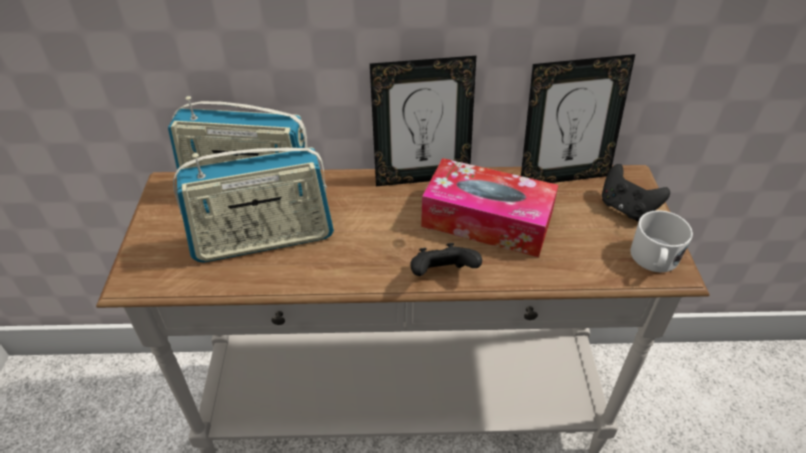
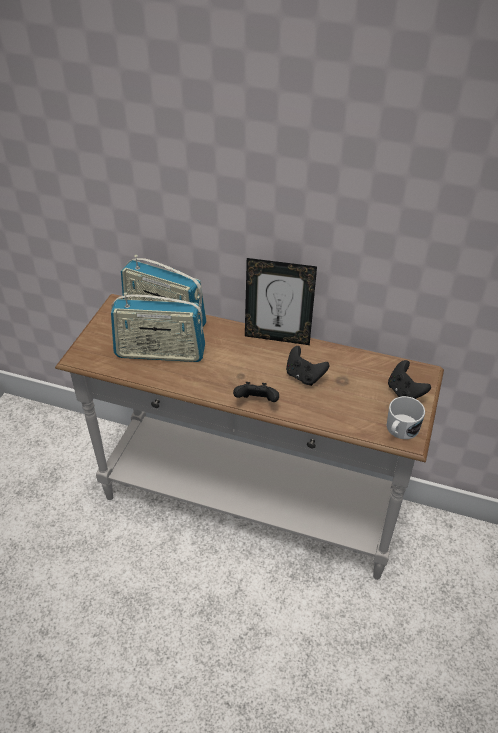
camera: 20 degrees right, 0 degrees up
(487, 220) = (304, 376): tissue box -> black game controller
(562, 176) = (374, 359): picture frame -> none

